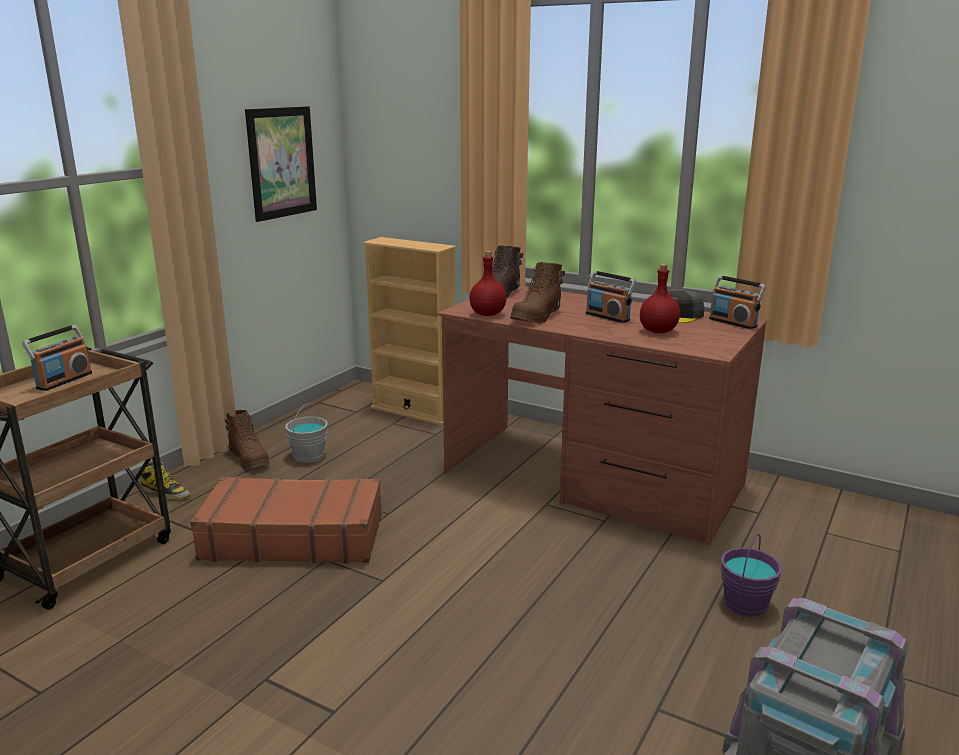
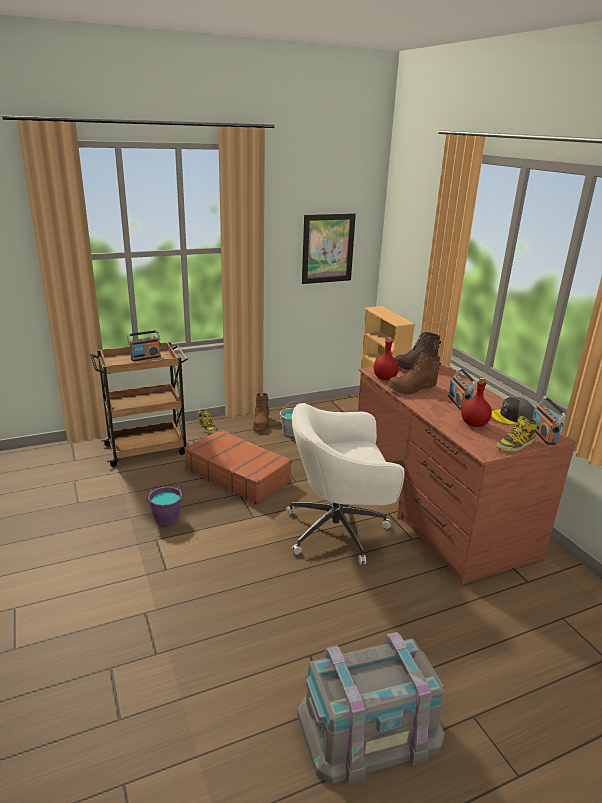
camera: 35 degrees right, 5 degrees up
(512, 546) = (339, 529): none -> white office chair
(726, 337) = (515, 444): none -> boot
(746, 604) = (437, 631): purple bucket -> purple bucket (166, 518)

